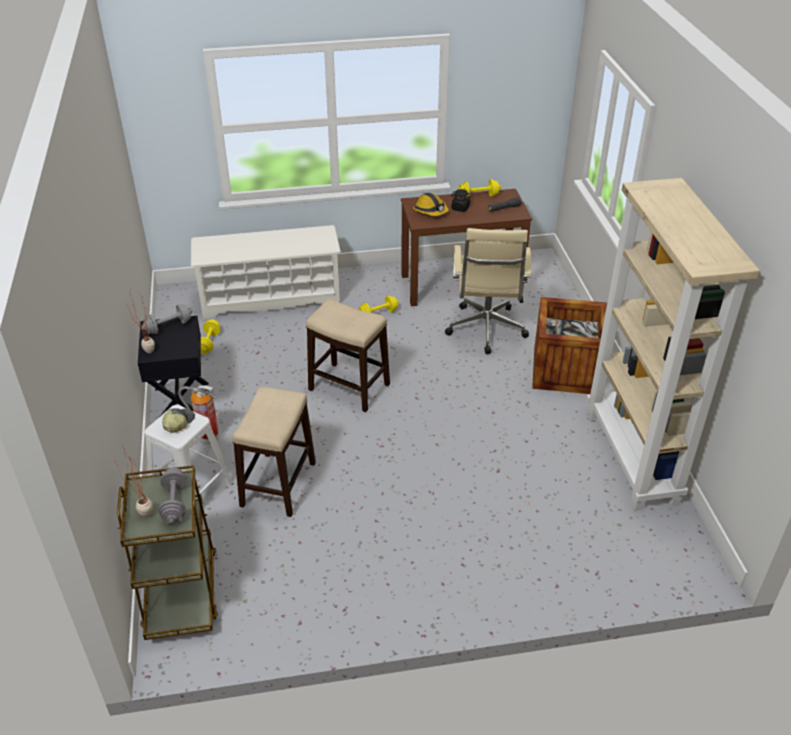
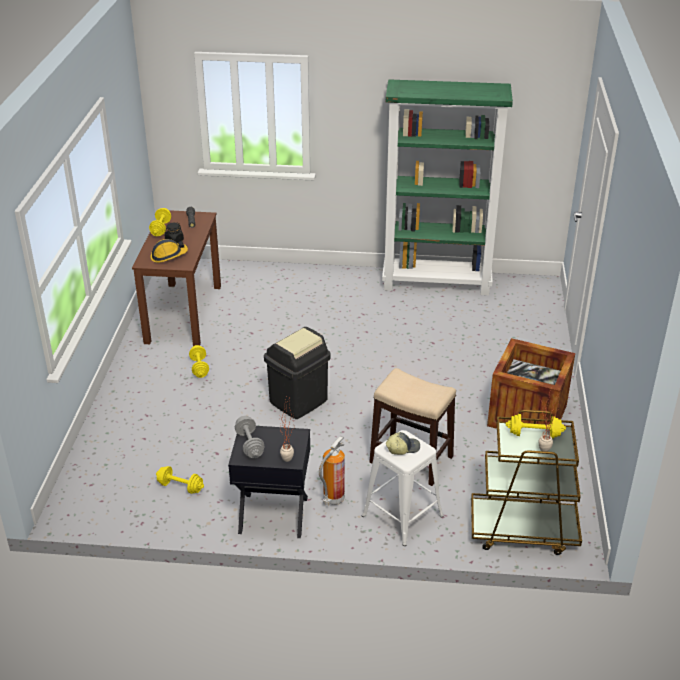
camera: 75 degrees left, 5 degrees down
(174, 503) = (534, 434): grey dumbbell -> yellow dumbbell
(178, 422) = (402, 448): cap -> cap turned 120 degrees clockwise
(271, 298) = (126, 434): white shoe rack -> none
(348, 387) = (298, 401): stool -> black trash can
(486, 331) = (260, 314): beige office chair -> none
(565, 370) = (331, 288): crate -> crate (527, 415)
(632, 456) = (437, 283): beige bookcase -> green bookcase

